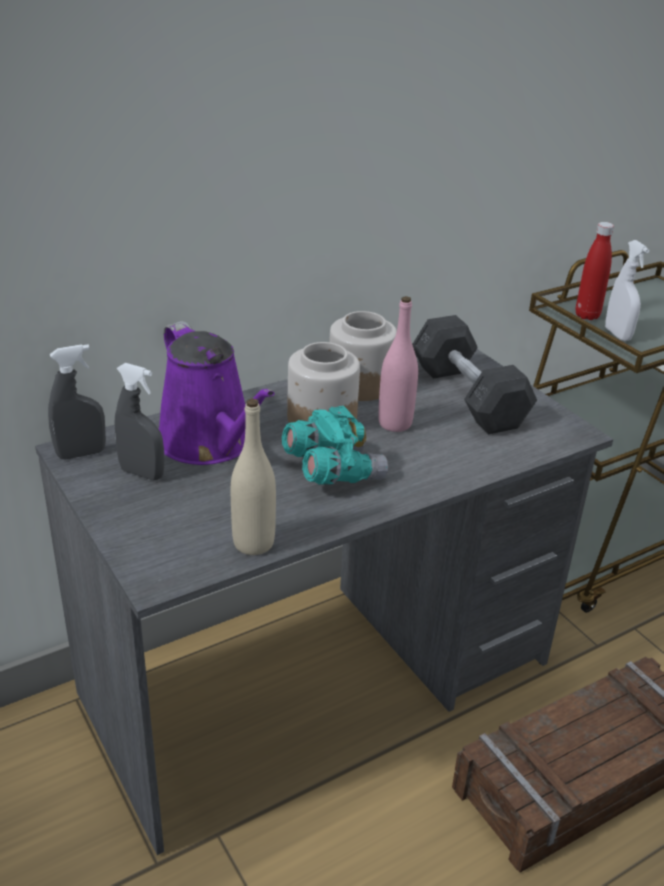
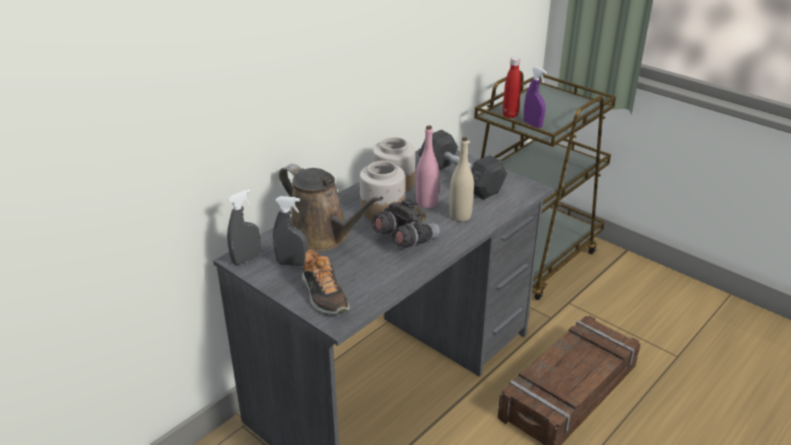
camera: 15 degrees left, 0 degrees up
(159, 532) = (323, 295): none -> shoe
(210, 443) = (323, 237): purple watering can -> brown watering can
(253, 543) = (382, 289): beige bottle -> beige bottle (460, 216)
(332, 471) = (405, 239): turquoise binoculars -> grey binoculars
(617, 334) = (532, 124): white spray bottle -> purple spray bottle

